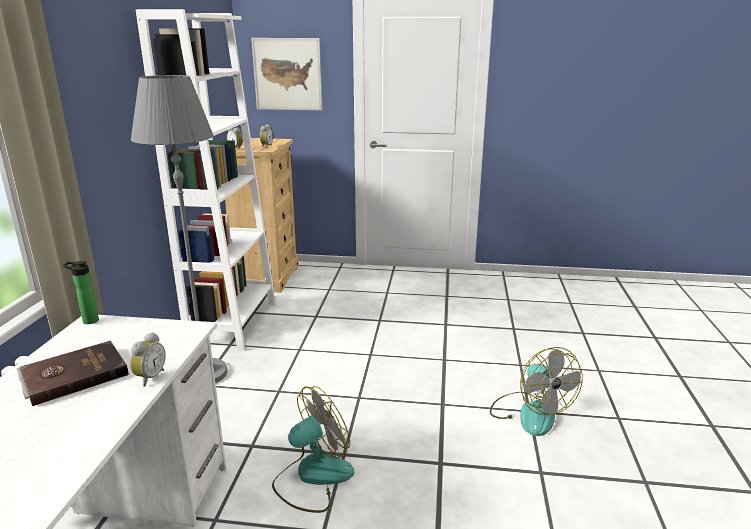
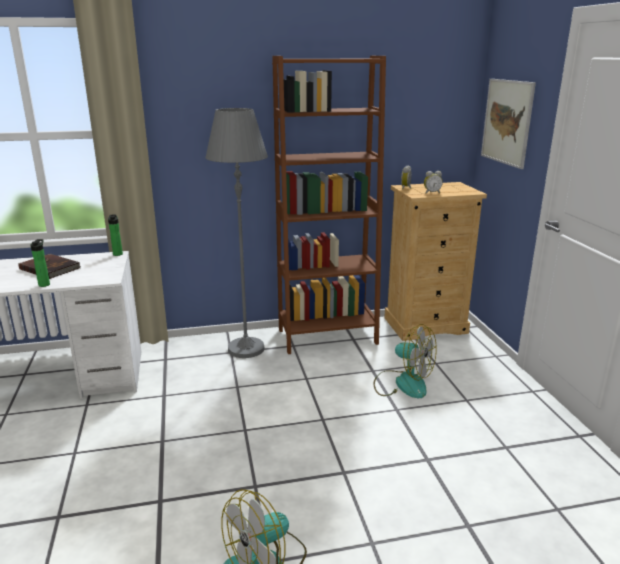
camera: 70 degrees right, 0 degrees up
(149, 377) = (45, 284): alarm clock -> bottle
(233, 323) = (327, 336): white bookcase -> brown bookcase
(313, 477) = (132, 432): fan -> fan (402, 383)

